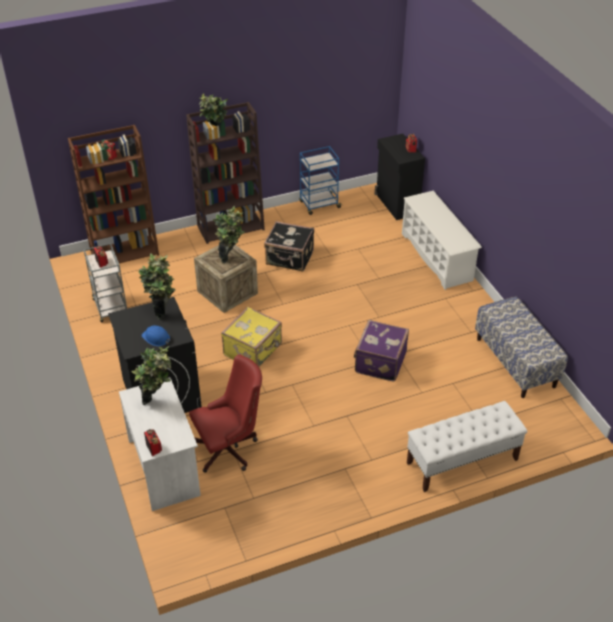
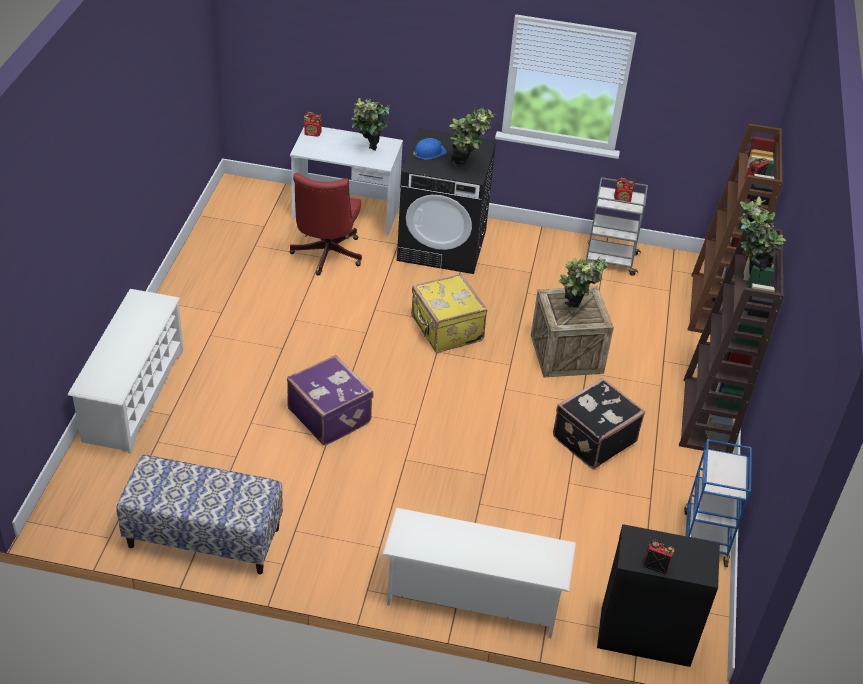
camera: 120 degrees right, 0 degrees up
(462, 461) = (133, 395): white bench -> white shoe rack

